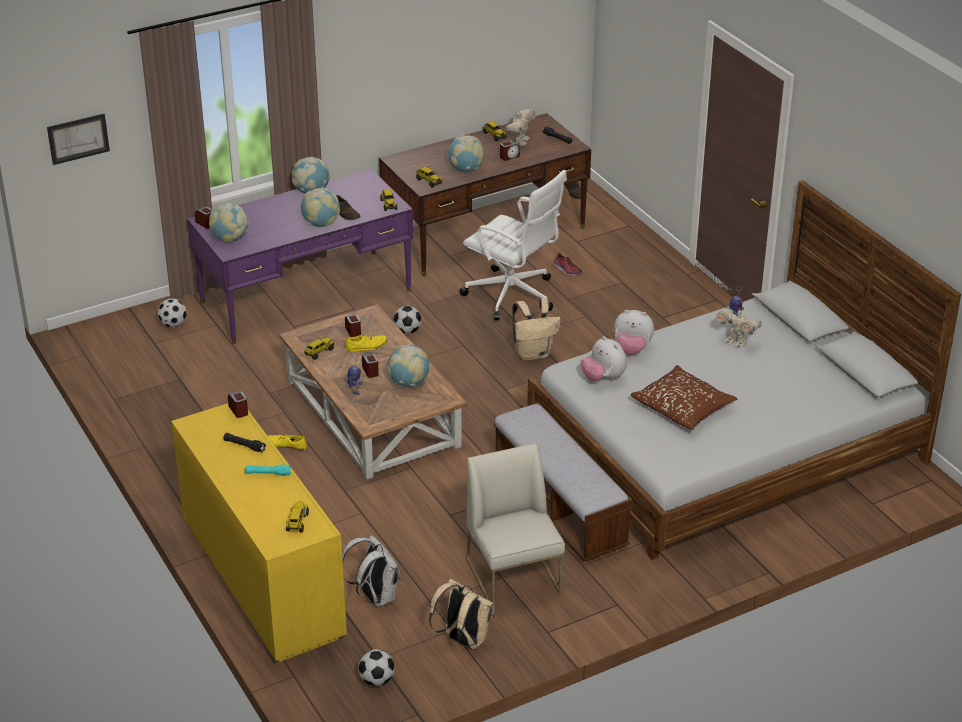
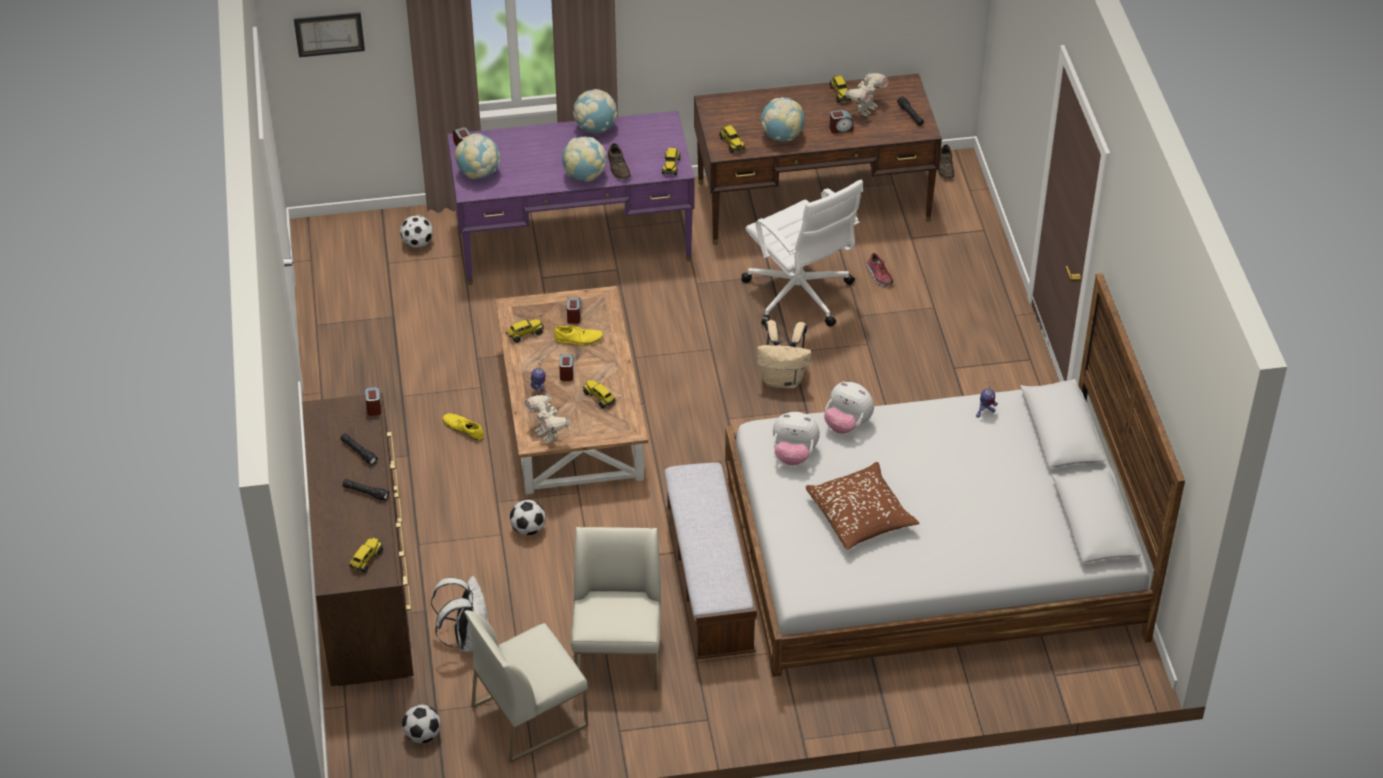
camera: 20 degrees right, 10 degrees up
(263, 581) = (365, 588): yellow dresser -> brown dresser
(268, 474) = (366, 493): turquoise flashlight -> black flashlight
(407, 331) = (660, 315): football -> football (528, 529)
(408, 382) = (599, 398): globe -> toy truck
(463, 640) = (529, 714): beige backpack -> white chair
(603, 378) = (794, 454): plush toy -> plush toy turned 60 degrees counterclockwise
(736, 342) = (969, 445): toy robot -> toy robot (548, 434)

